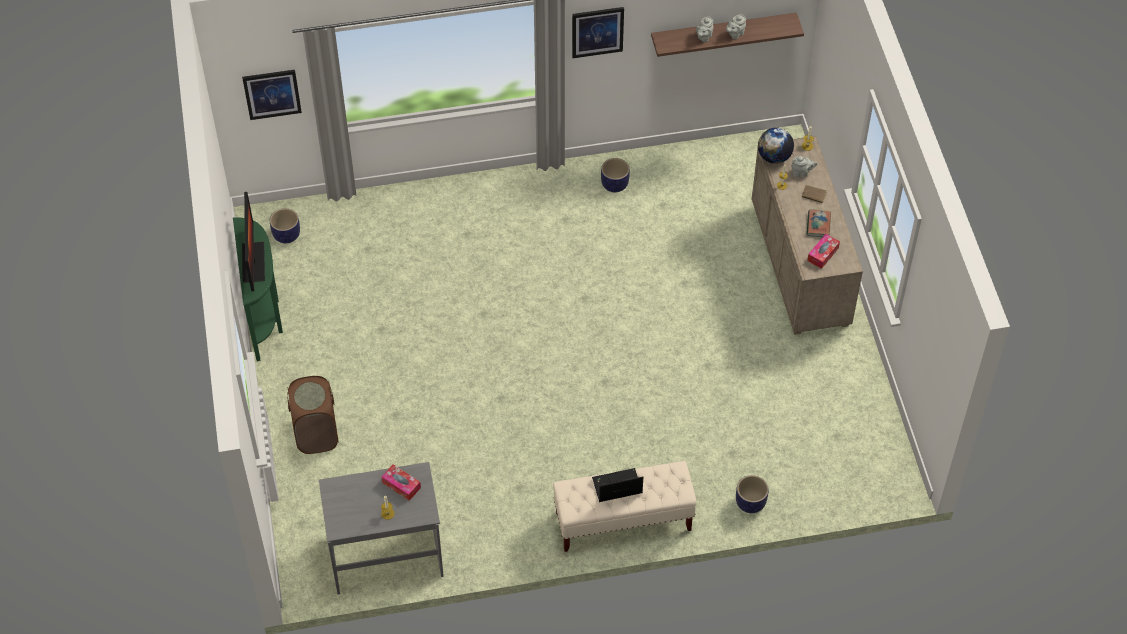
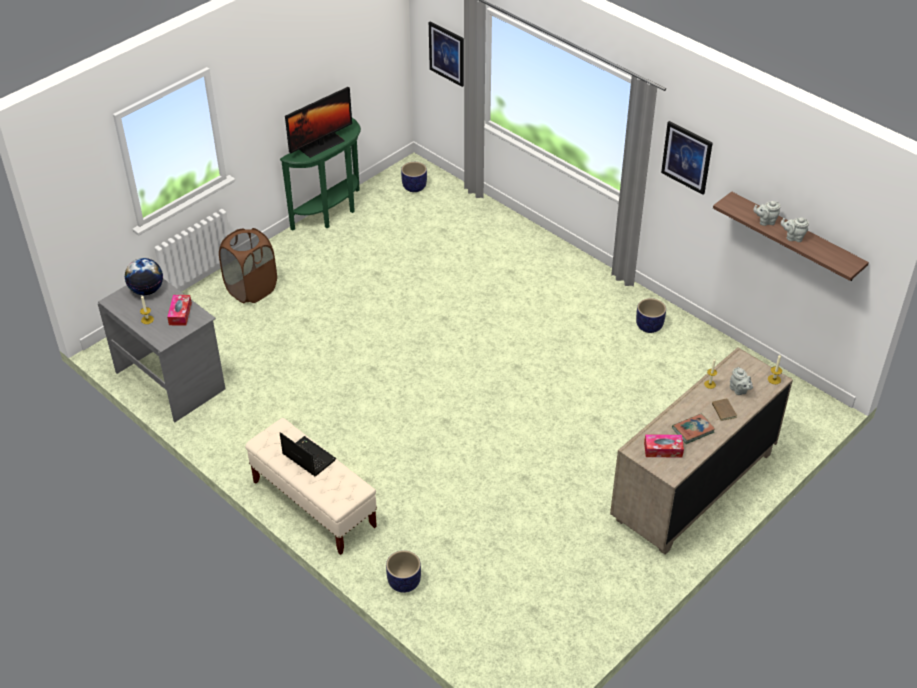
camera: 55 degrees right, 10 degrees down
(774, 157) = (735, 364): globe -> globe (147, 290)

